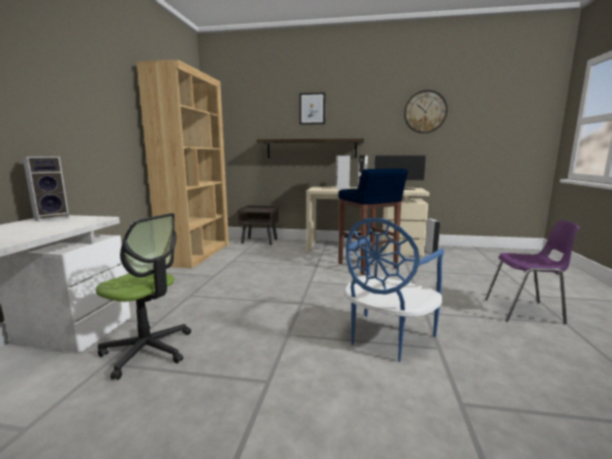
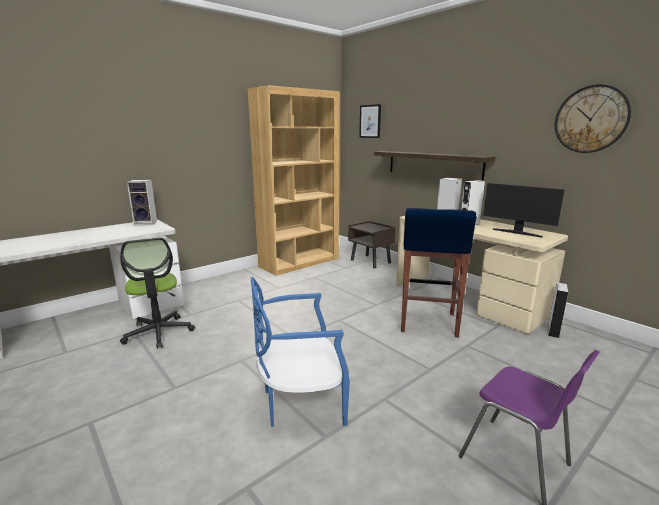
camera: 40 degrees right, 5 degrees up
(312, 108) = (438, 115): picture -> picture (370, 121)

